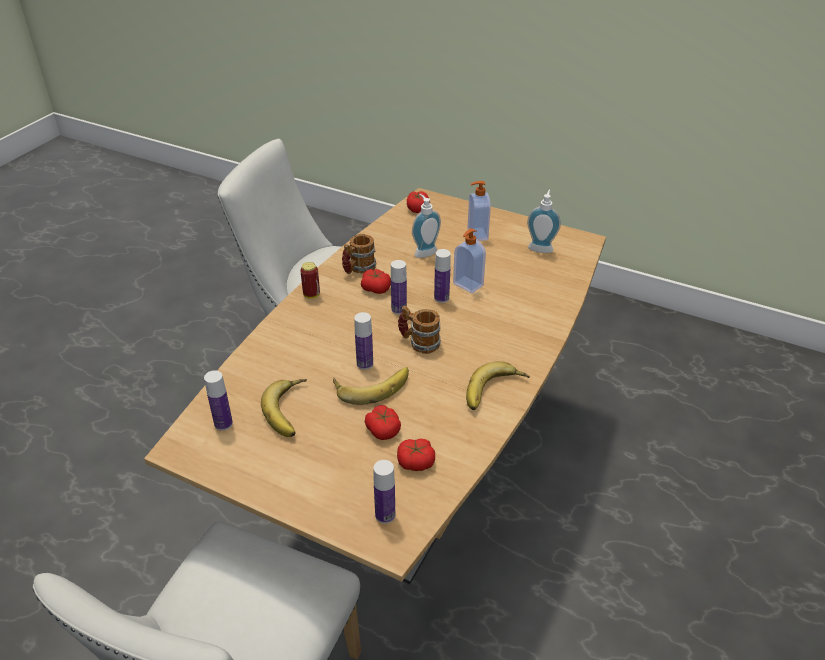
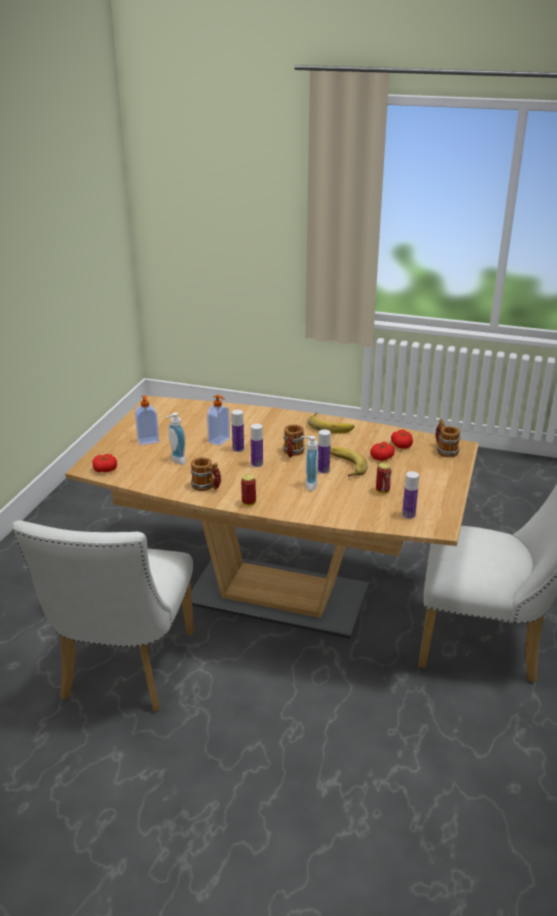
camera: 100 degrees left, 10 degrees down
(291, 410) = (382, 491): banana -> can
(376, 288) = (232, 476): tomato -> none
(385, 515) = (445, 450): bottle -> mug
(541, 247) = (164, 416): soap dispenser -> soap dispenser (308, 485)

